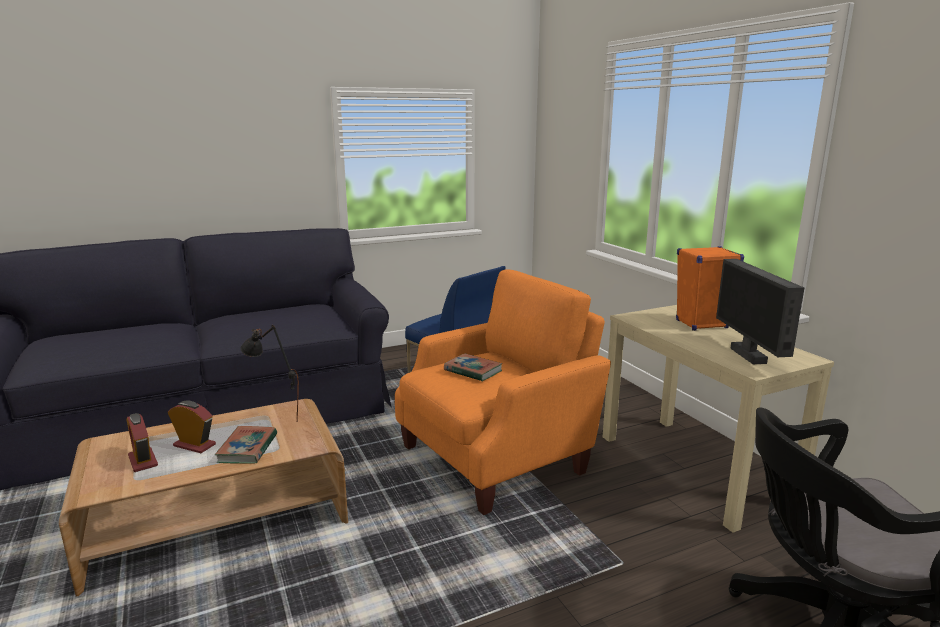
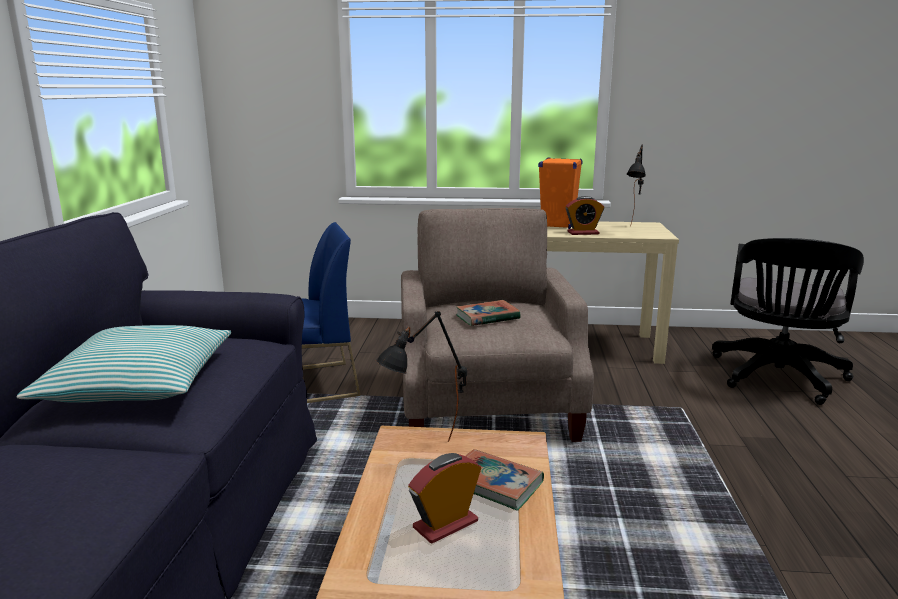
camera: 60 degrees left, 0 degrees up
(143, 461) = (457, 577): alarm clock -> alarm clock (583, 233)
(251, 321) = (138, 383): none -> pillow
(497, 457) = (487, 408): orange armchair -> beige armchair
(749, 355) = (634, 231): monitor -> black table lamp

